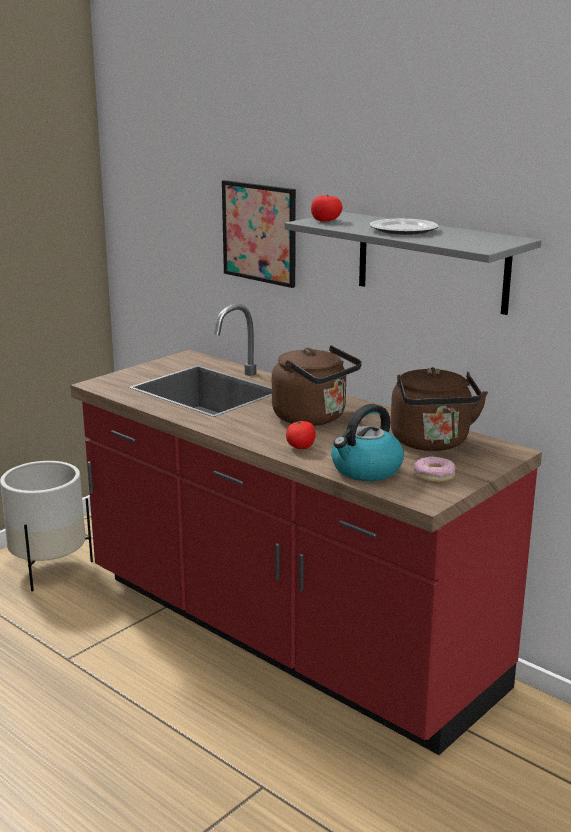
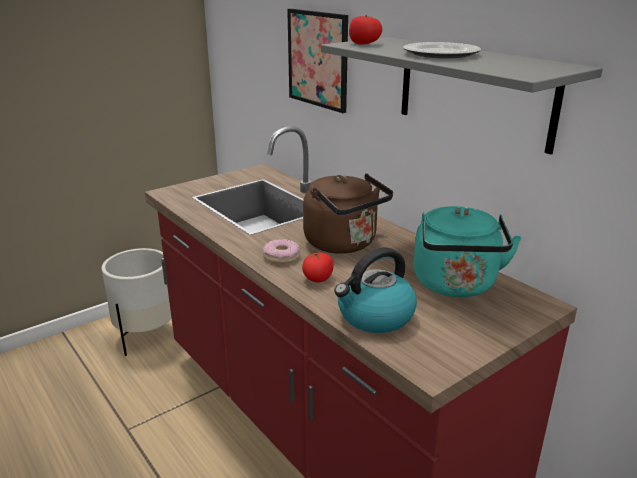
camera: 10 degrees right, 5 degrees up
(432, 443) = (456, 285): brown kettle -> turquoise kettle
(434, 476) = (448, 332): donut -> donut (281, 257)

